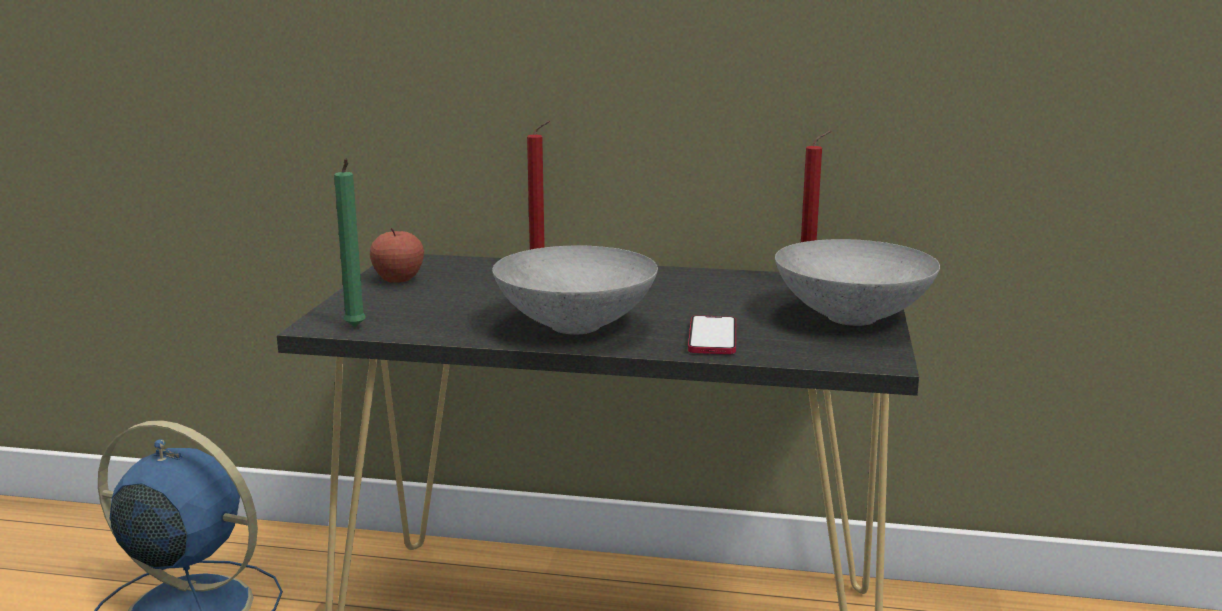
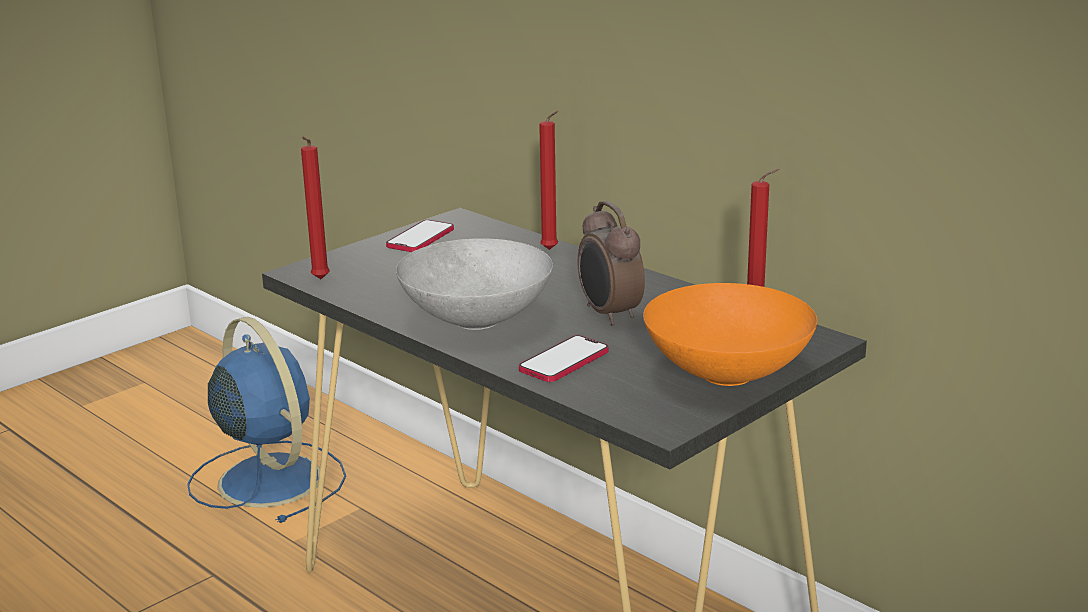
camera: 35 degrees right, 5 degrees up
(355, 328) = (319, 280): green candle -> red candle
(398, 279) = (420, 238): apple -> phone
(681, 299) = (609, 315): none -> alarm clock
(849, 317) = (725, 373): grey bowl -> orange bowl

